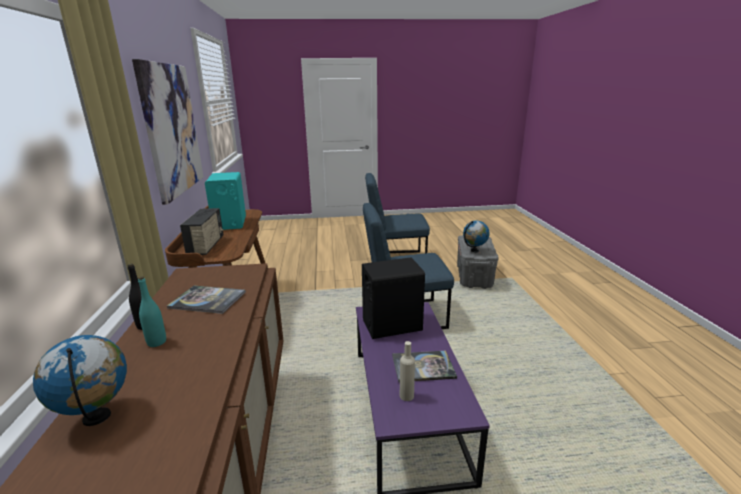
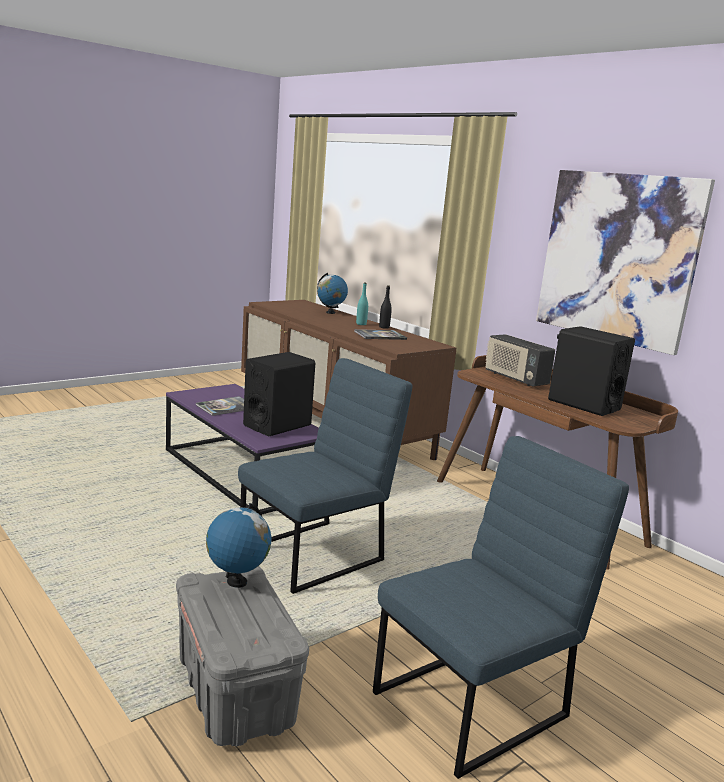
camera: 145 degrees right, 5 degrees down
(230, 223) = (583, 404): turquoise speaker -> black speaker
(406, 395) = (228, 395): beige bottle -> none

